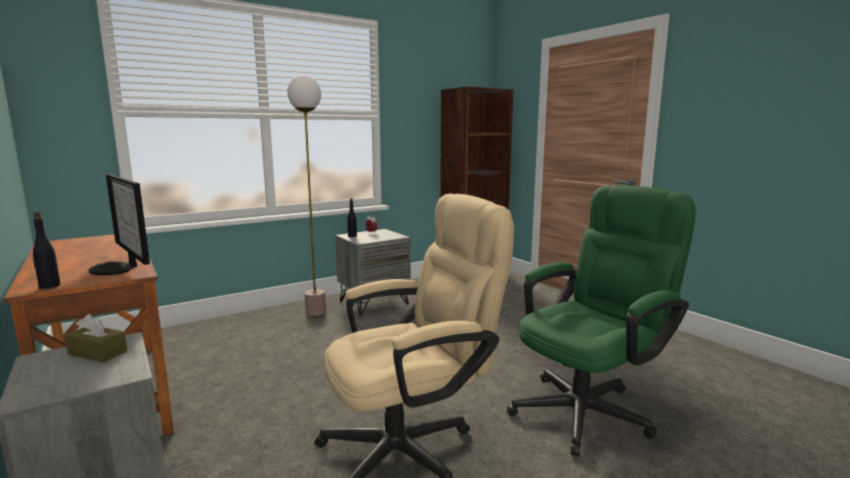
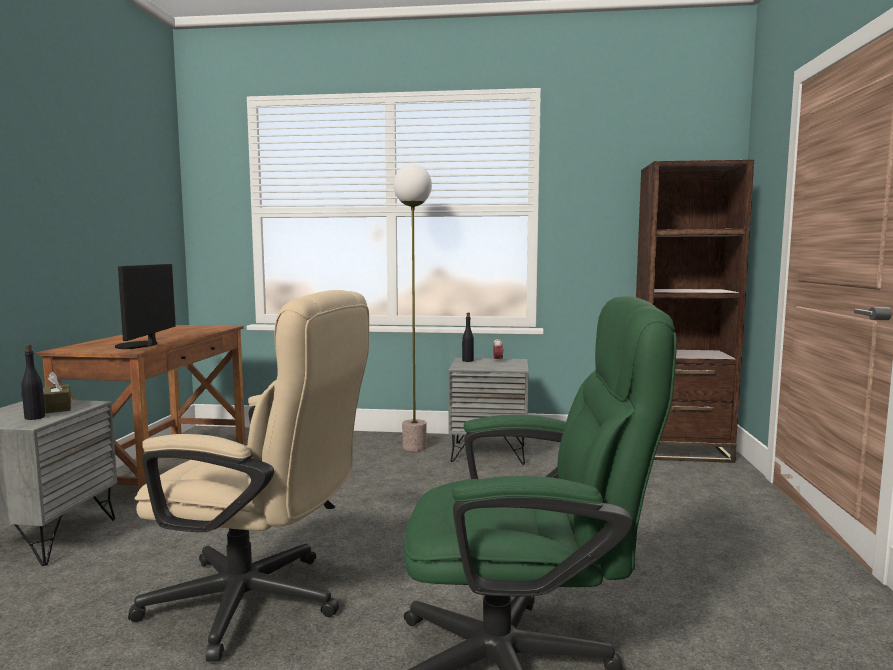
camera: 40 degrees right, 5 degrees down
(49, 286) = (73, 349): black bottle -> black bottle (34, 417)

